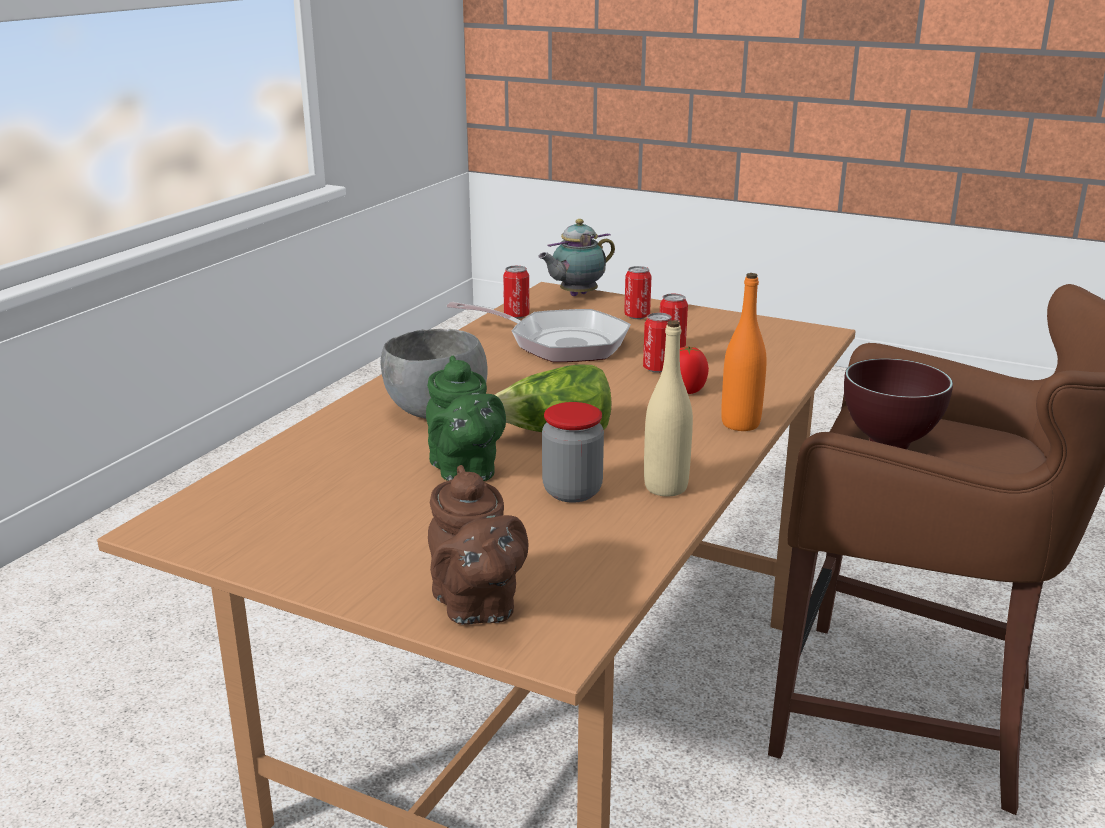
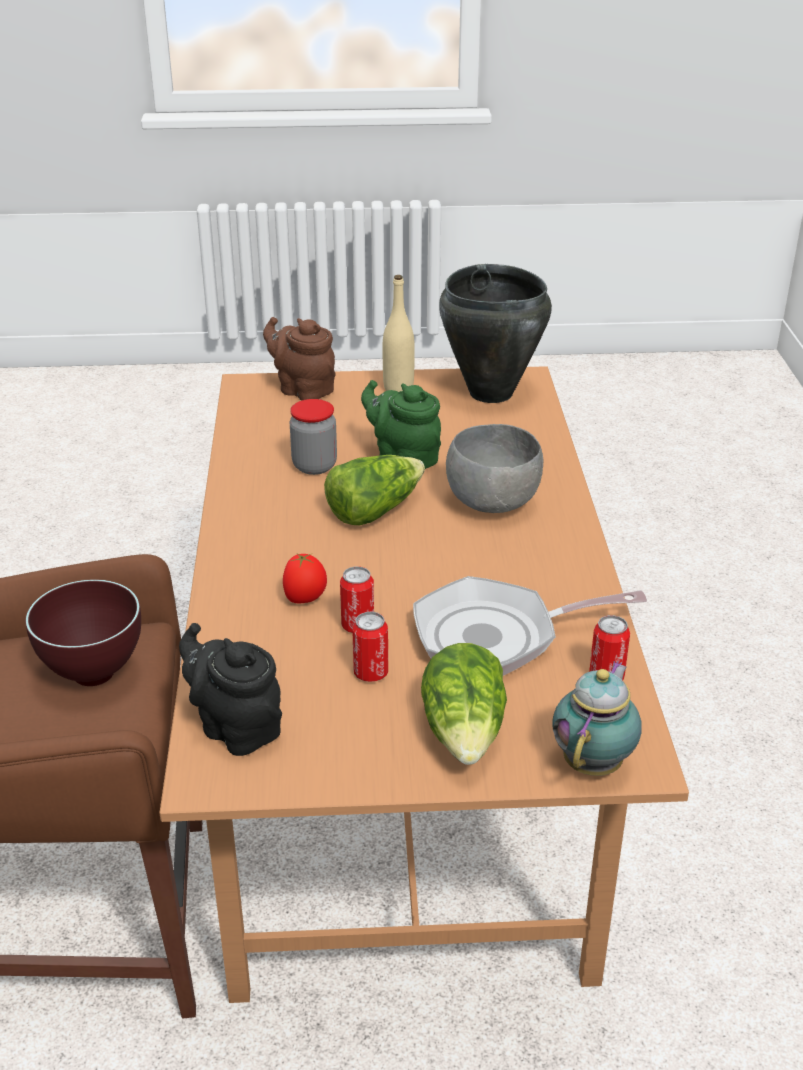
camera: 150 degrees right, 10 degrees up
(242, 519) = (490, 393): none -> black cooking pot
(637, 316) = (465, 732): can -> lettuce
(665, 487) = (252, 488): beige bottle -> beige bottle (398, 388)
(740, 424) = (229, 570): orange bottle -> none
(788, 345) = (236, 728): none -> black teapot

